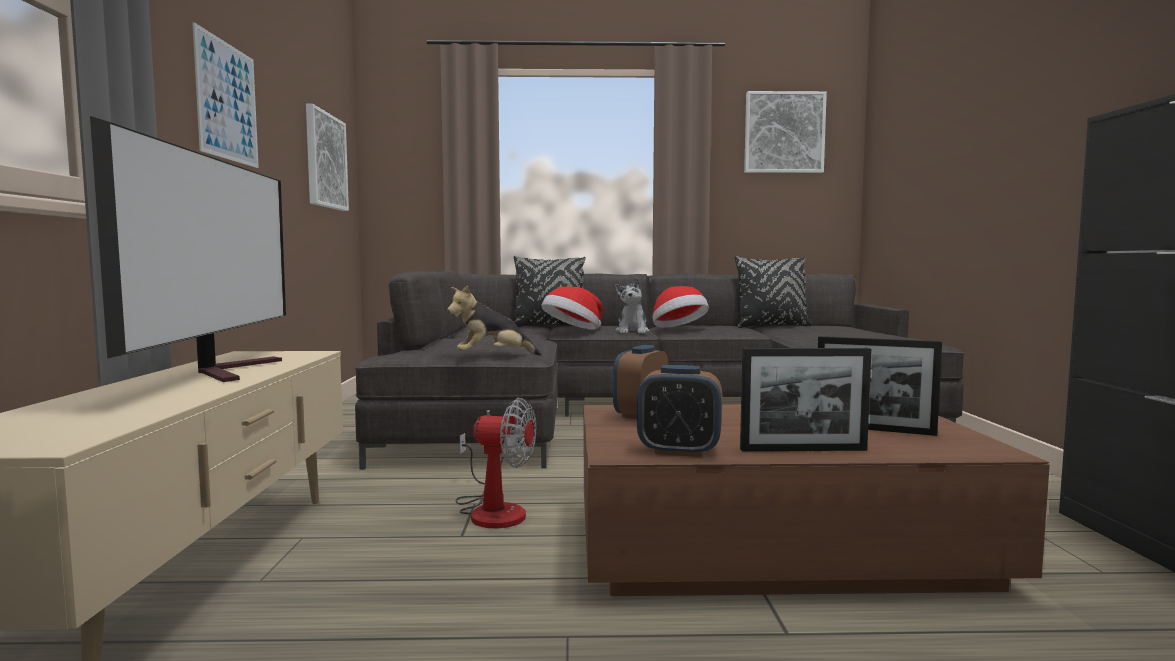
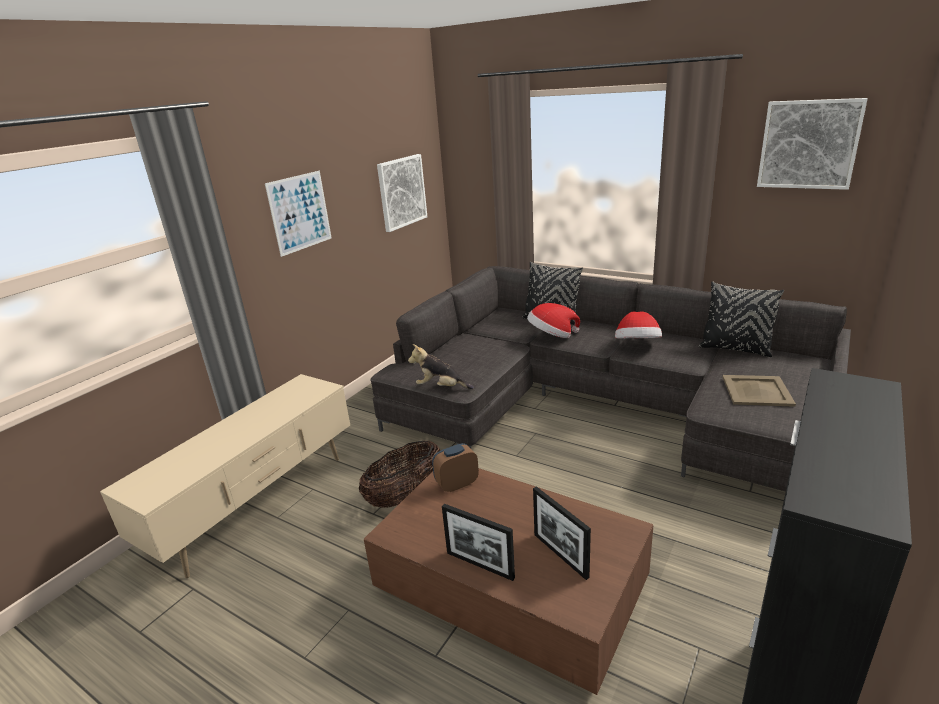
camera: 35 degrees right, 20 degrees up
(230, 370) = (269, 414): television -> none
(492, 510) = (405, 495): fan -> basket
(632, 331) = (596, 344): plush toy -> none
(679, 451) = (418, 540): alarm clock -> none
(840, 334) = (757, 390): none -> beige tray

